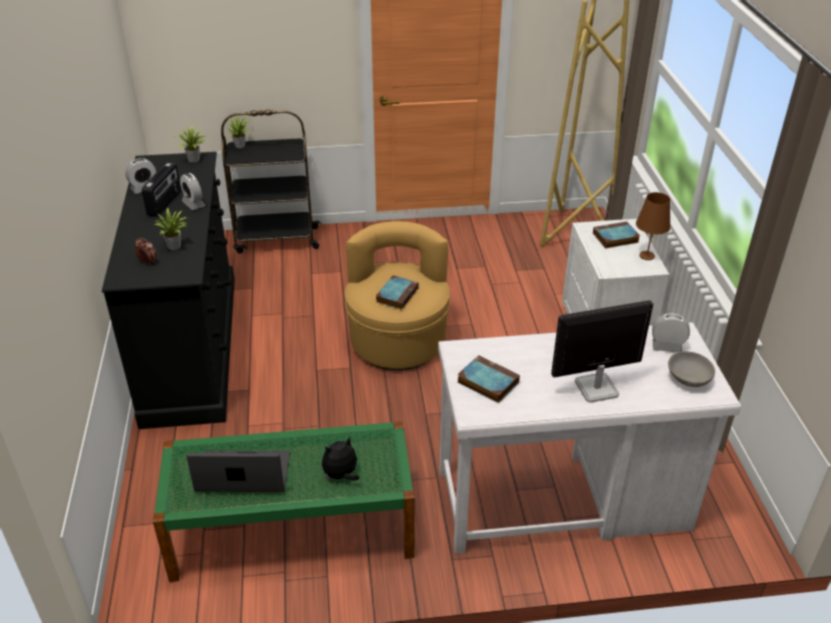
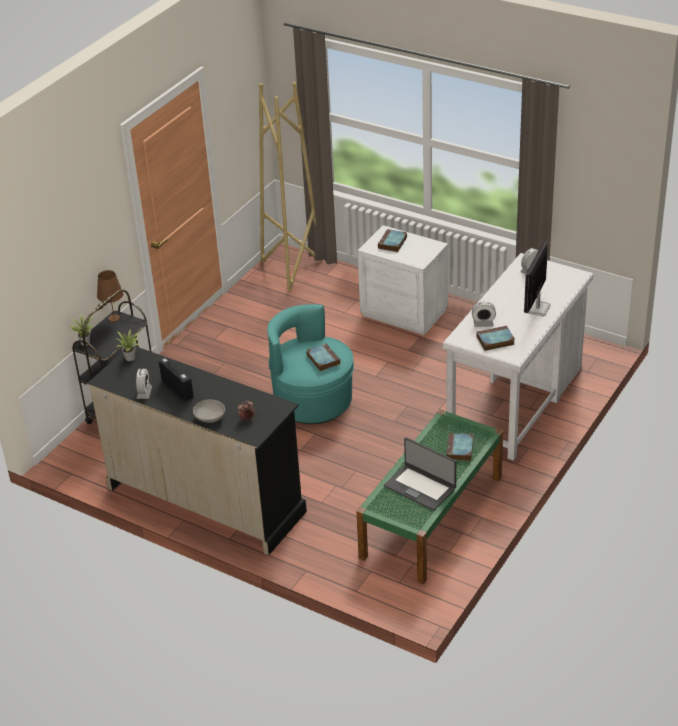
camera: 50 degrees left, 0 degrees up
(176, 246) = (242, 401): potted plant -> none
(193, 204) = (195, 377): alarm clock -> alarm clock (483, 324)
(243, 474) = (420, 487): laptop -> laptop turned 90 degrees counterclockwise
(341, 475) = (460, 450): plush toy -> book
(398, 342) = (313, 401): beige armchair -> turquoise armchair
(646, 256) = (422, 241): brown table lamp -> brown table lamp (114, 318)
(689, 378) = (560, 277): grey bowl -> grey bowl (210, 418)

